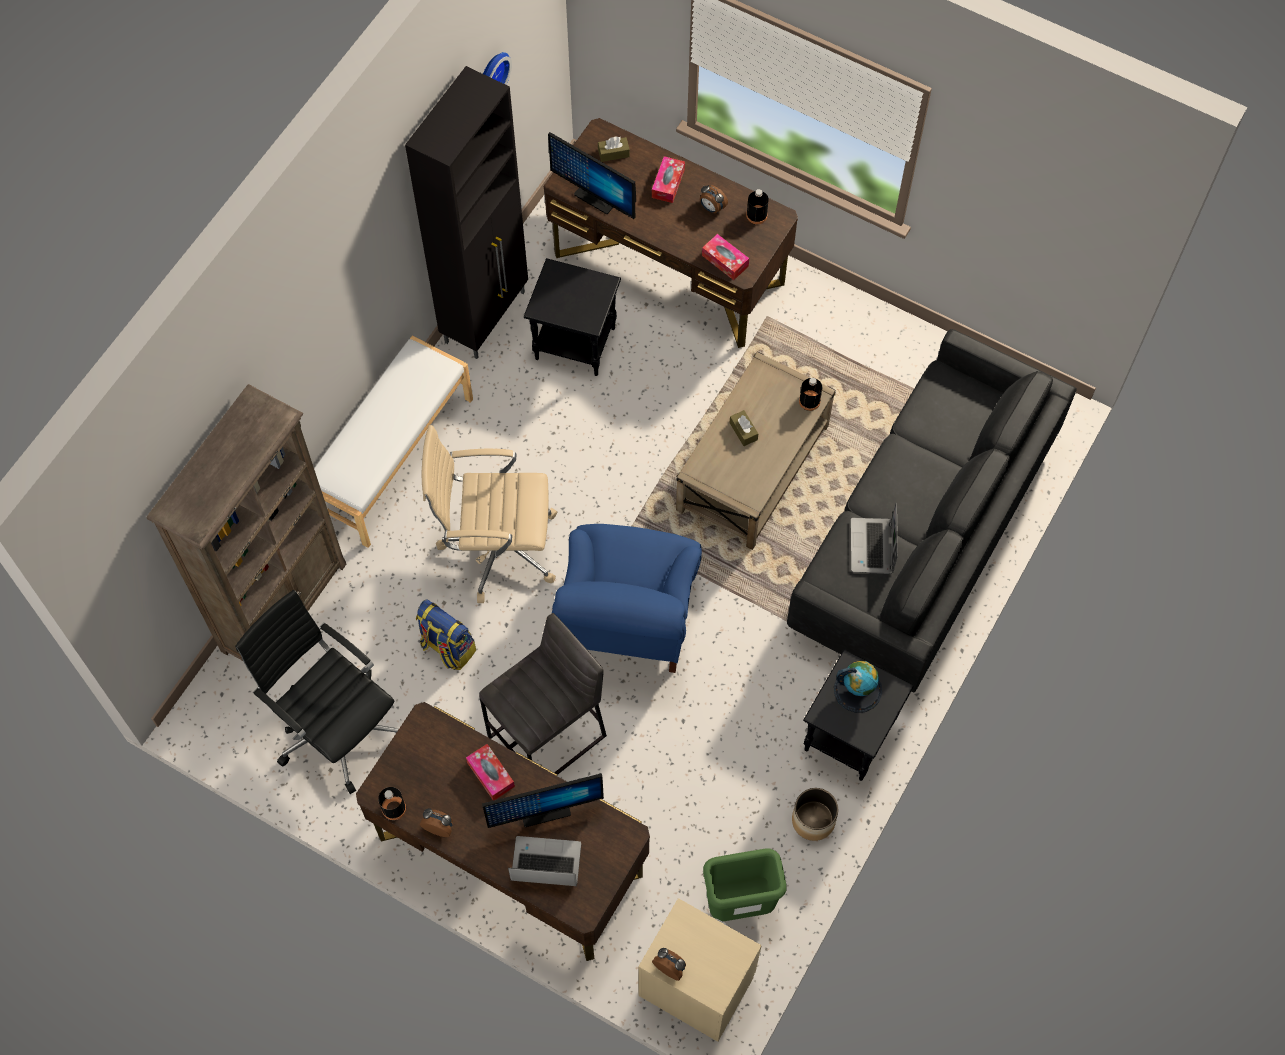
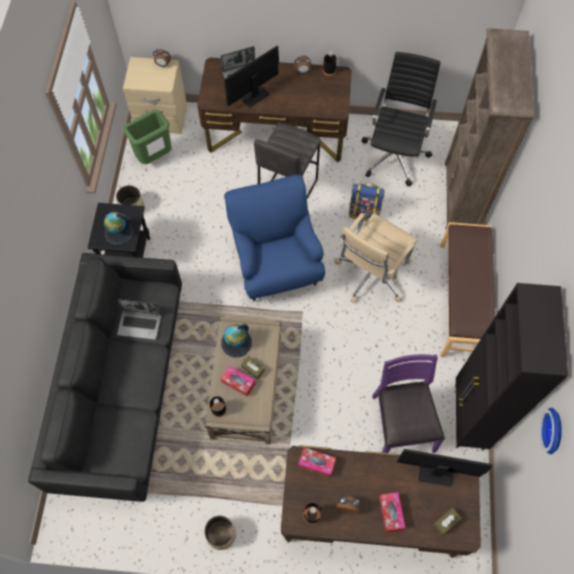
camera: 155 degrees right, 0 degrees up
(336, 726) = (395, 155): black office chair -> black office chair turned 90 degrees counterclockwise
(393, 457) = (461, 300): white bench -> brown bench
(490, 774) = (291, 101): tissue box -> tissue box (238, 382)
(496, 546) = (371, 275): beige office chair -> beige office chair turned 150 degrees clockwise
(573, 344) = (401, 423): black side table -> purple chair
(750, 472) = (236, 343): none -> globe
(858, 318) = (221, 534): none -> planter
(873, 547) = (140, 324): laptop -> laptop turned 120 degrees clockwise

